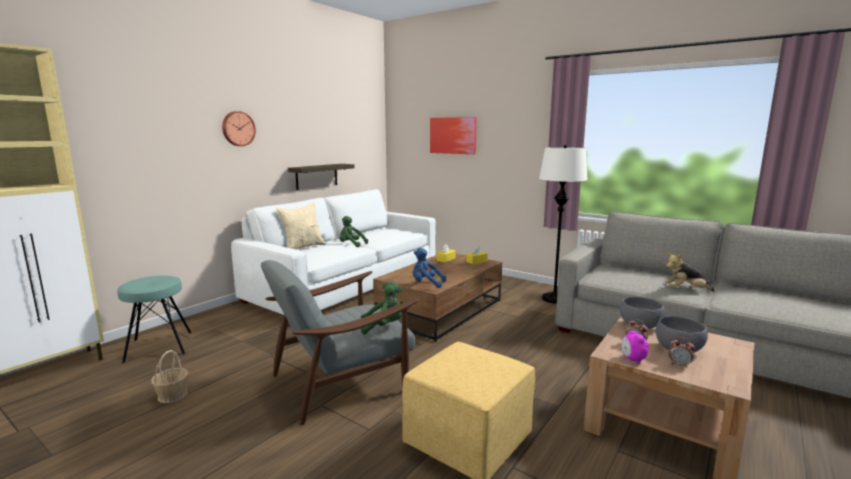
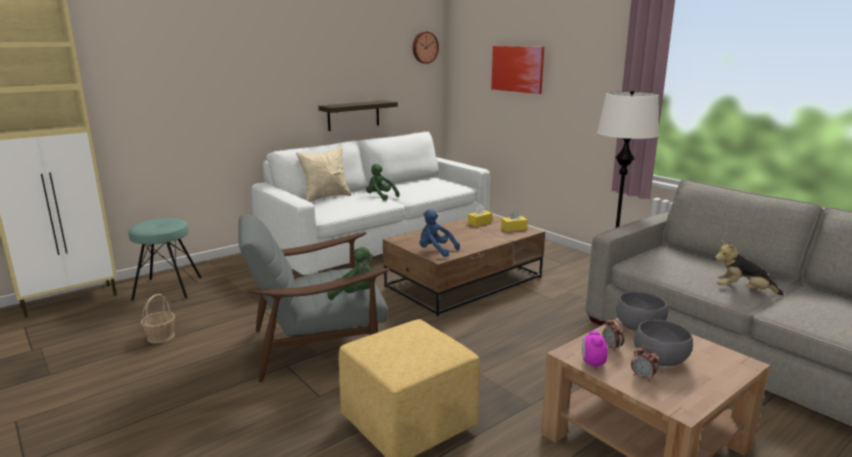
camera: 15 degrees right, 5 degrees up
(238, 128) = (260, 63): wall clock -> wall clock (424, 47)

